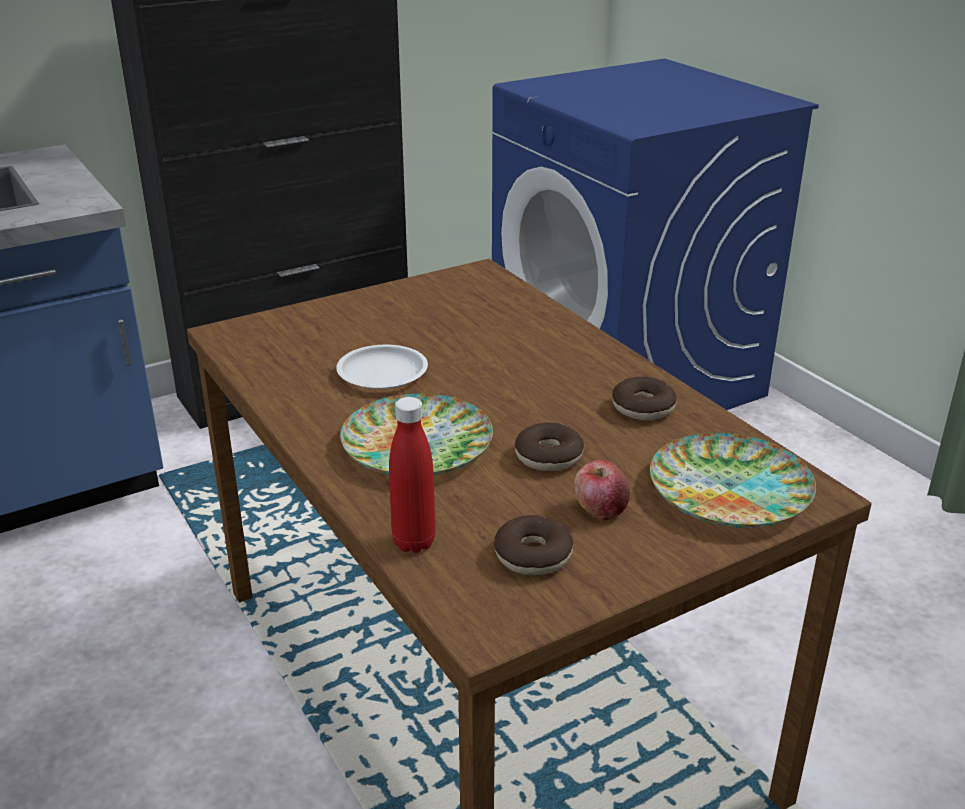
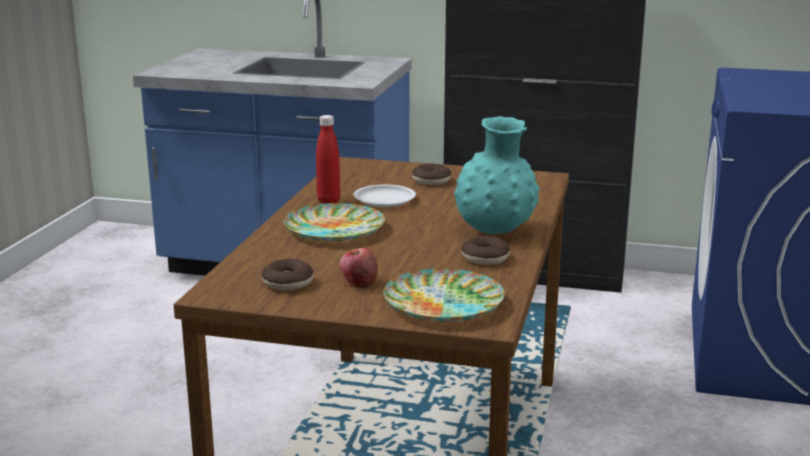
camera: 45 degrees right, 10 degrees down
(414, 542) = (252, 258): red bottle -> red bottle (328, 200)
(548, 456) = (384, 256): donut -> donut (431, 181)
(579, 366) = (495, 231): none -> turquoise vase

